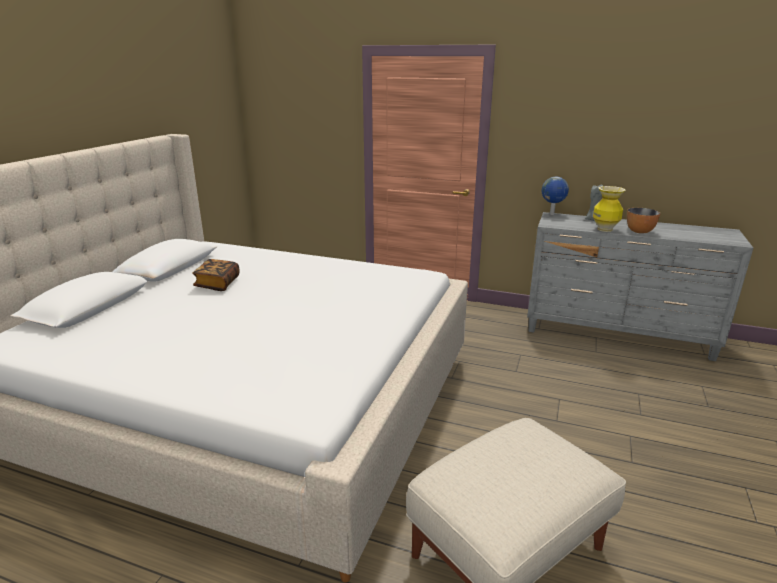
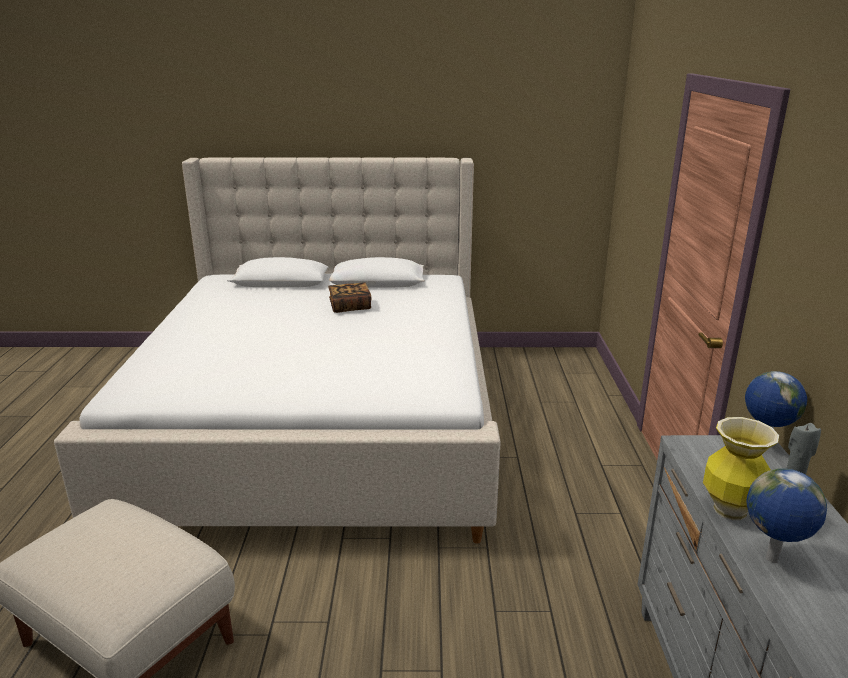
camera: 70 degrees right, 0 degrees up
(640, 231) = (772, 560): bowl -> globe

